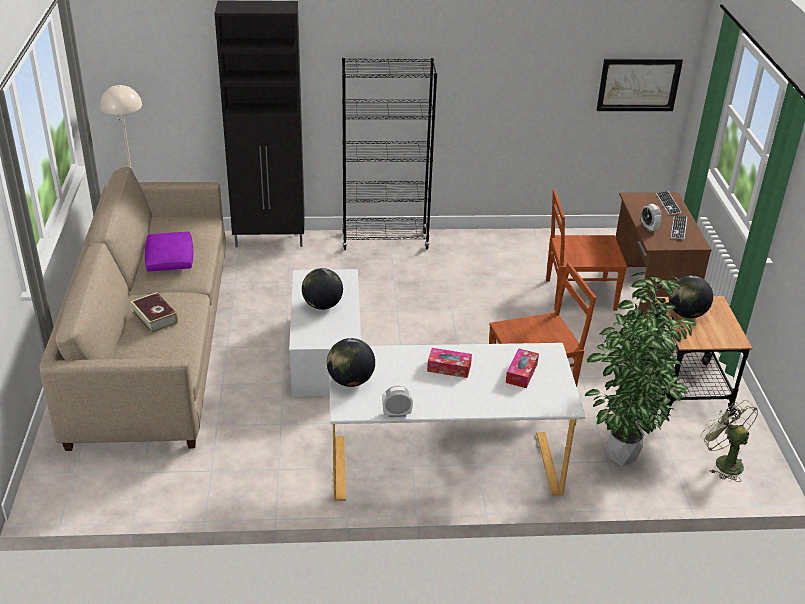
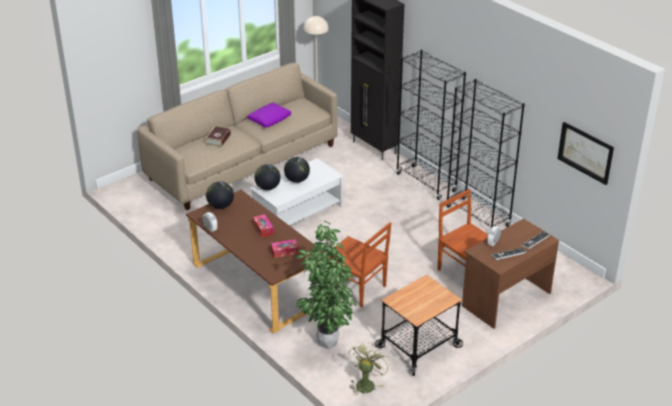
camera: 55 degrees right, 0 degrees up
(445, 461) = (257, 285): white desk -> brown desk
(487, 241) = (478, 216): none -> black bookcase
(686, 314) = (422, 291): globe -> globe (267, 188)

